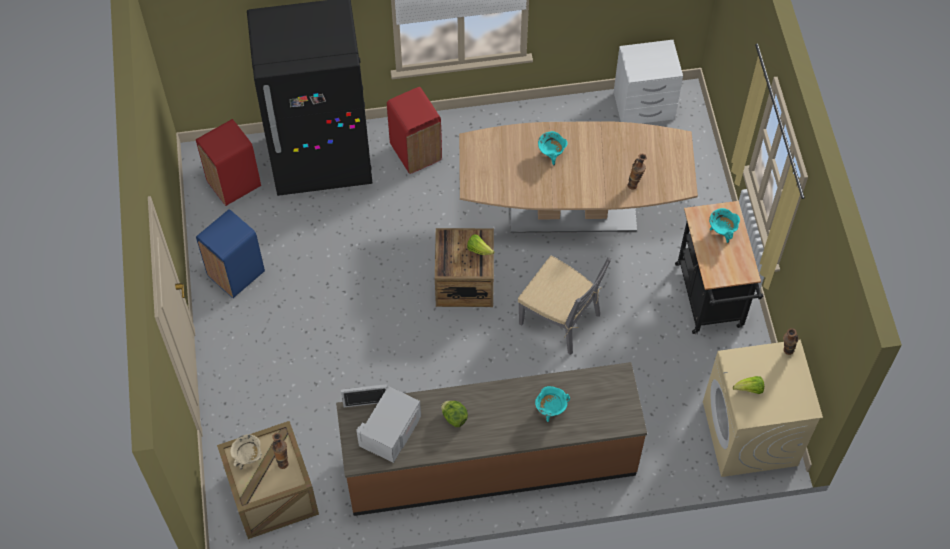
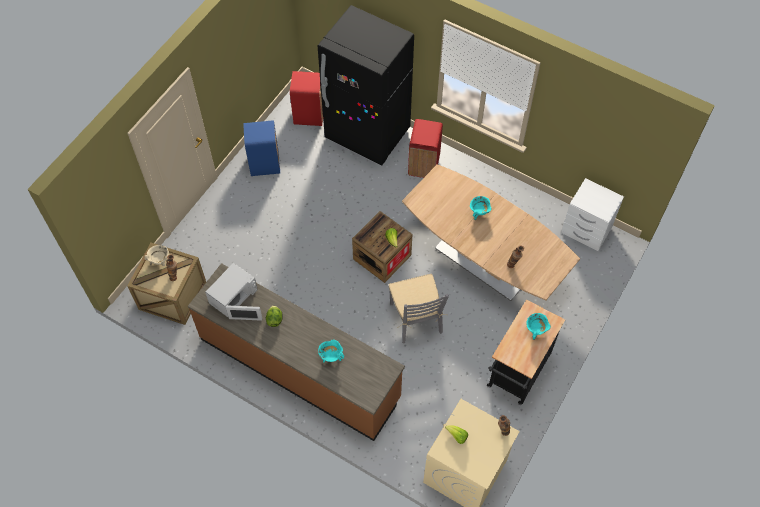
camera: 40 degrees right, 0 degrees up
(388, 429) = (234, 298): white microwave -> white microwave turned 150 degrees clockwise

